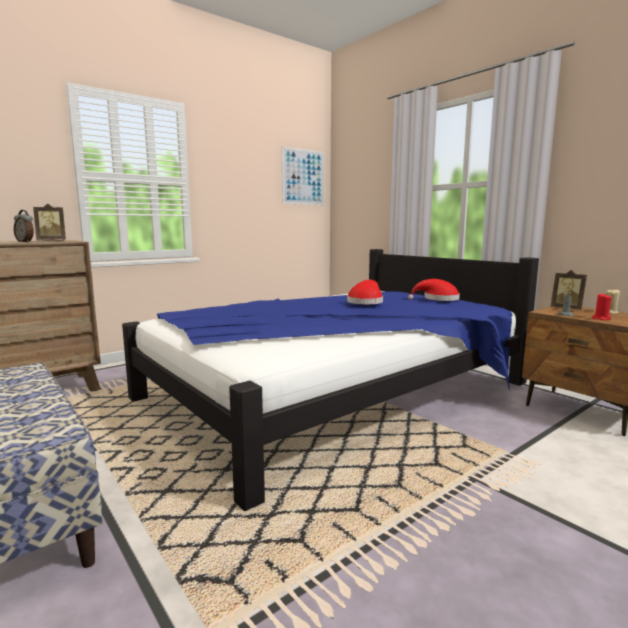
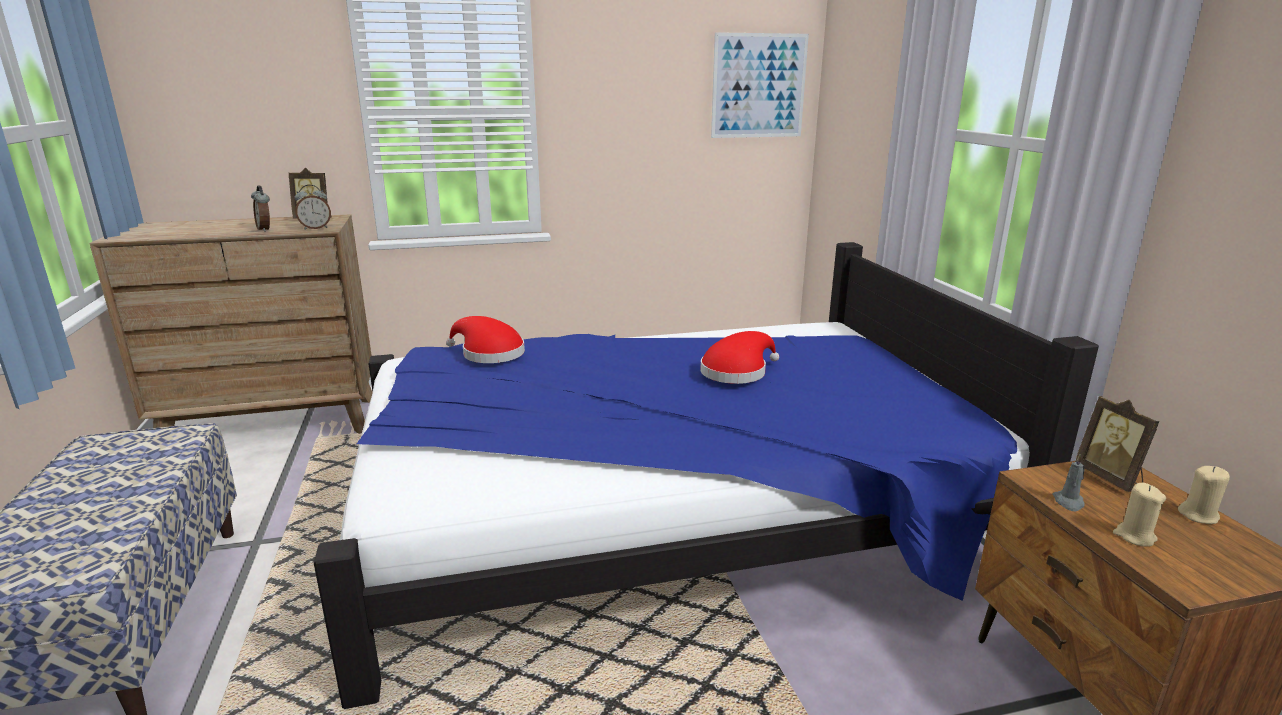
camera: 25 degrees right, 10 degrees up
(65, 241) = (315, 228): none -> alarm clock
(438, 299) = (890, 382): red hat -> red hat (489, 353)
(601, 319) = (1134, 536): red candle -> beige candle

